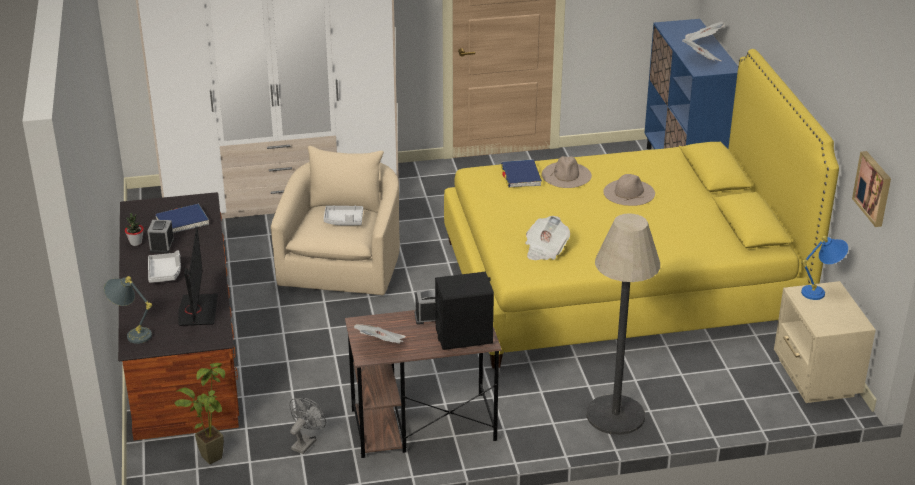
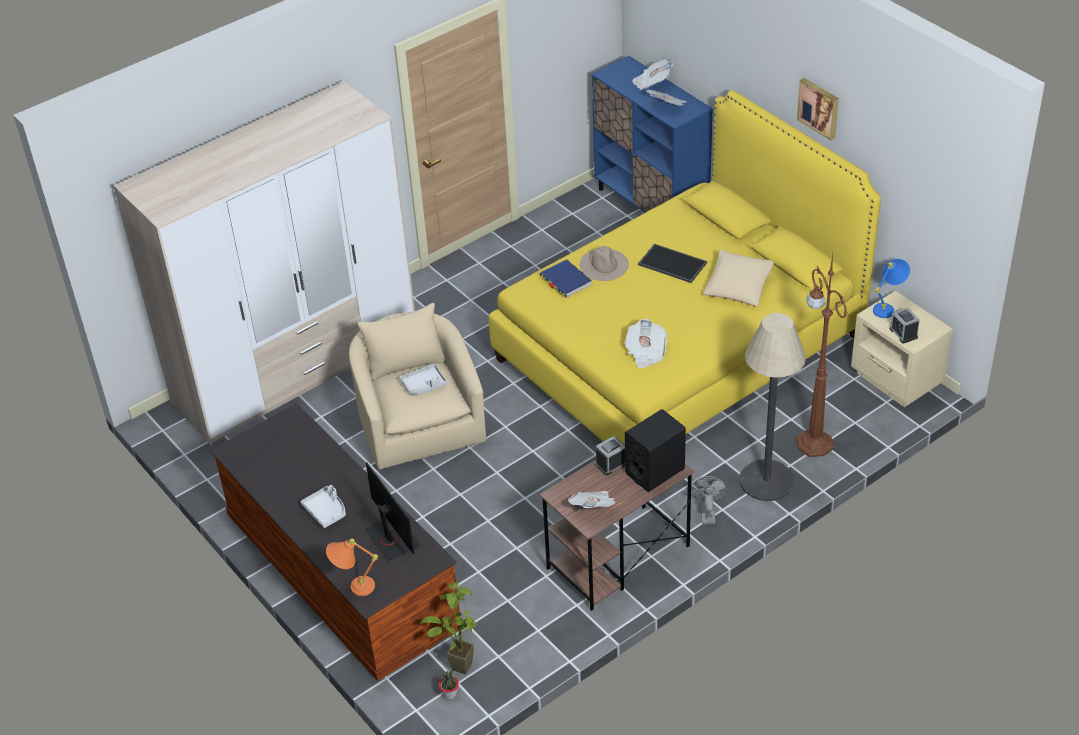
camera: 25 degrees left, 10 degrees up
(131, 334) = (353, 587): grey table lamp -> orange table lamp
(136, 243) = (268, 490): potted plant -> potted plant (450, 694)
(162, 245) = (296, 483): alarm clock -> alarm clock (903, 333)
(182, 221) = (292, 449): blue book -> none
(306, 442) = (532, 616): grey fan -> grey fan (707, 513)
(629, 192) = (671, 264): beige hat -> tray
(677, 227) = (738, 286): none -> beige pillow
(688, 400) = (813, 442): none -> brown floor lamp
(874, 188) = (929, 212): picture -> picture (819, 108)

